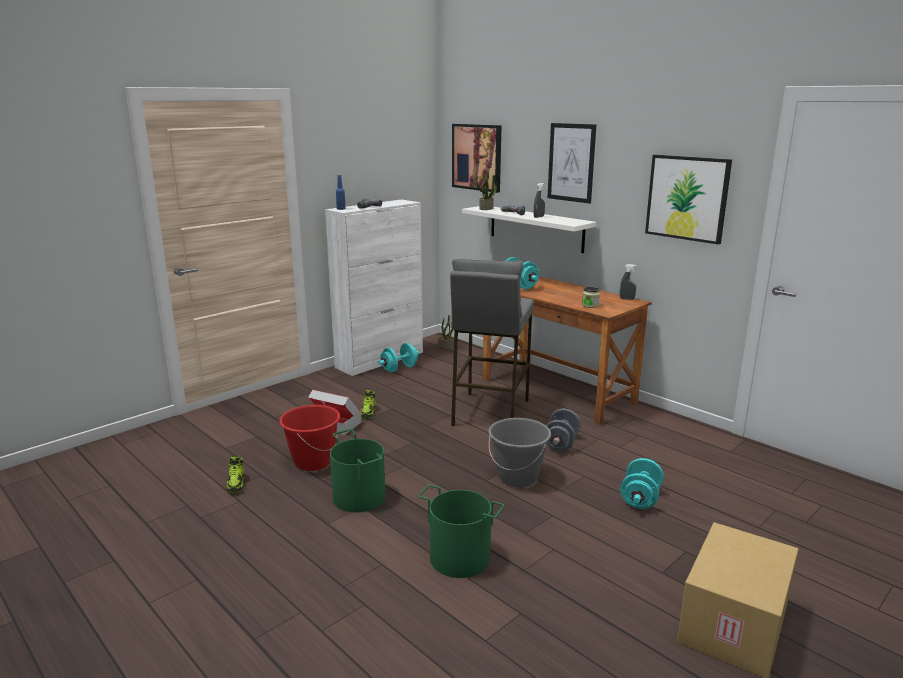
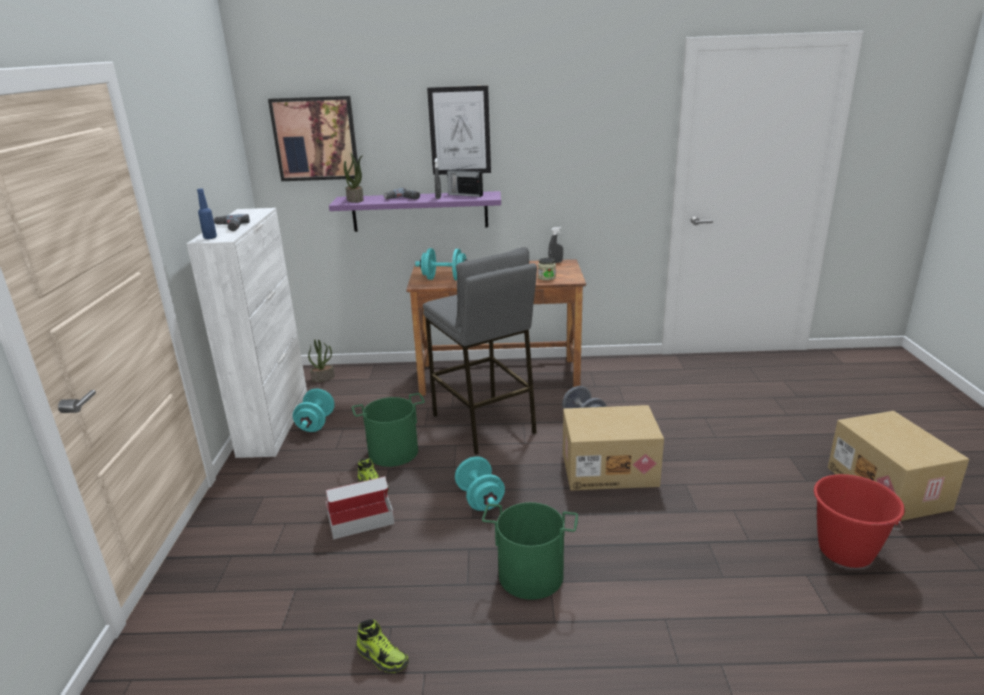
camera: 45 degrees left, 5 degrees up
(313, 462) = (418, 572): red bucket -> red bucket (845, 551)
(459, 558) = (700, 566): green bucket -> green bucket (393, 452)
(518, 477) = (609, 469): grey bucket -> cardboard box
(536, 228) = (420, 211): white shelf -> purple shelf
(562, 219) = (465, 195): none -> radio
(640, 498) = (705, 435): turquoise dumbbell -> turquoise dumbbell (480, 499)
(687, 198) = (601, 151): picture -> none

